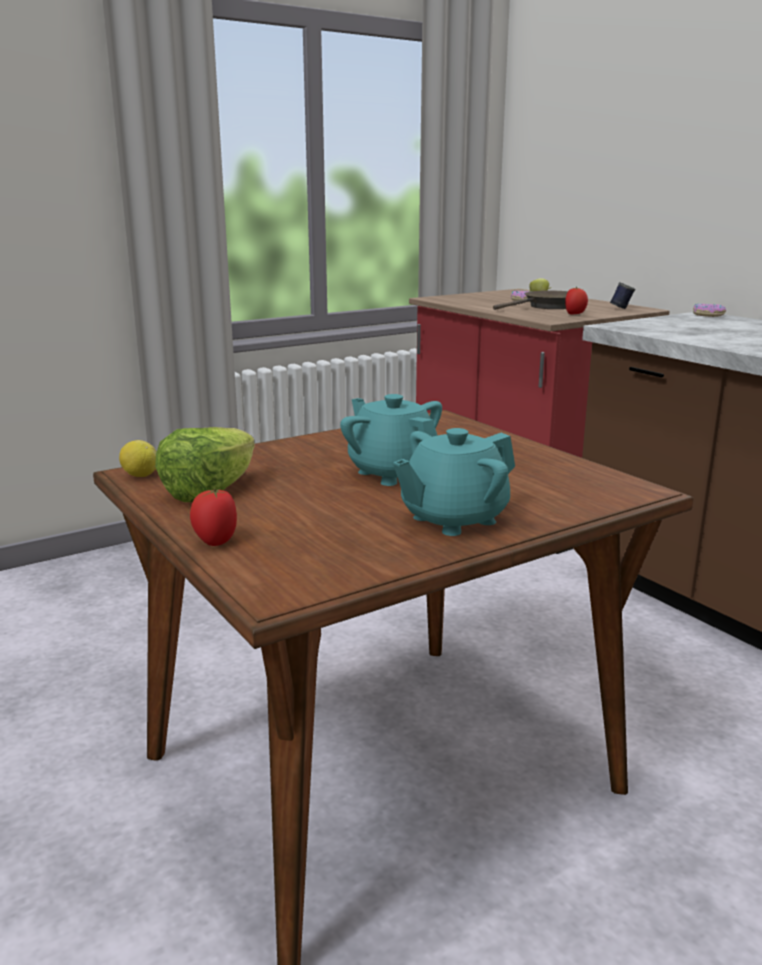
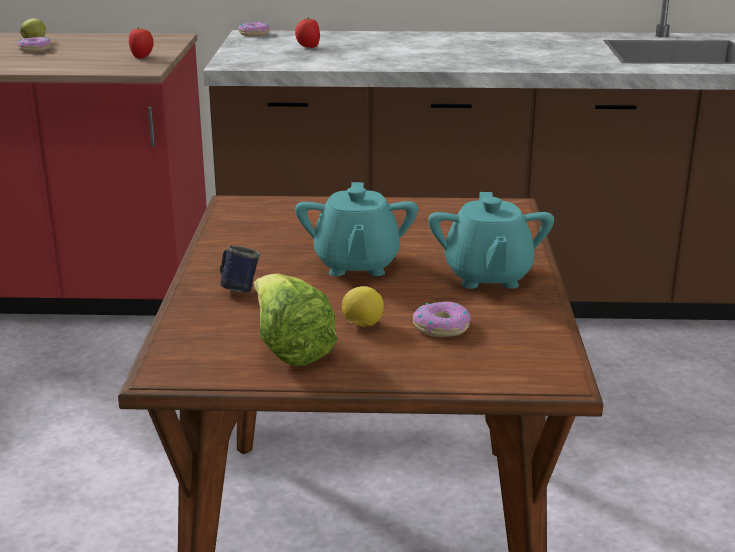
camera: 55 degrees left, 5 degrees up
(140, 476) = (185, 370): lemon -> lemon (362, 325)
(215, 541) = (420, 374): tomato -> tomato (308, 47)
(316, 528) = (441, 327): none -> donut
(393, 473) = (356, 264): turquoise teapot -> turquoise teapot turned 90 degrees counterclockwise
(548, 307) = (87, 53): brown frying pan -> none
(621, 308) = (154, 40): blue mug -> blue mug (237, 288)

